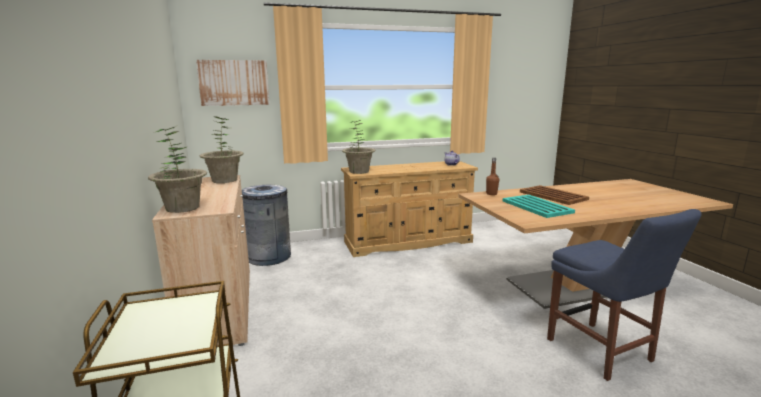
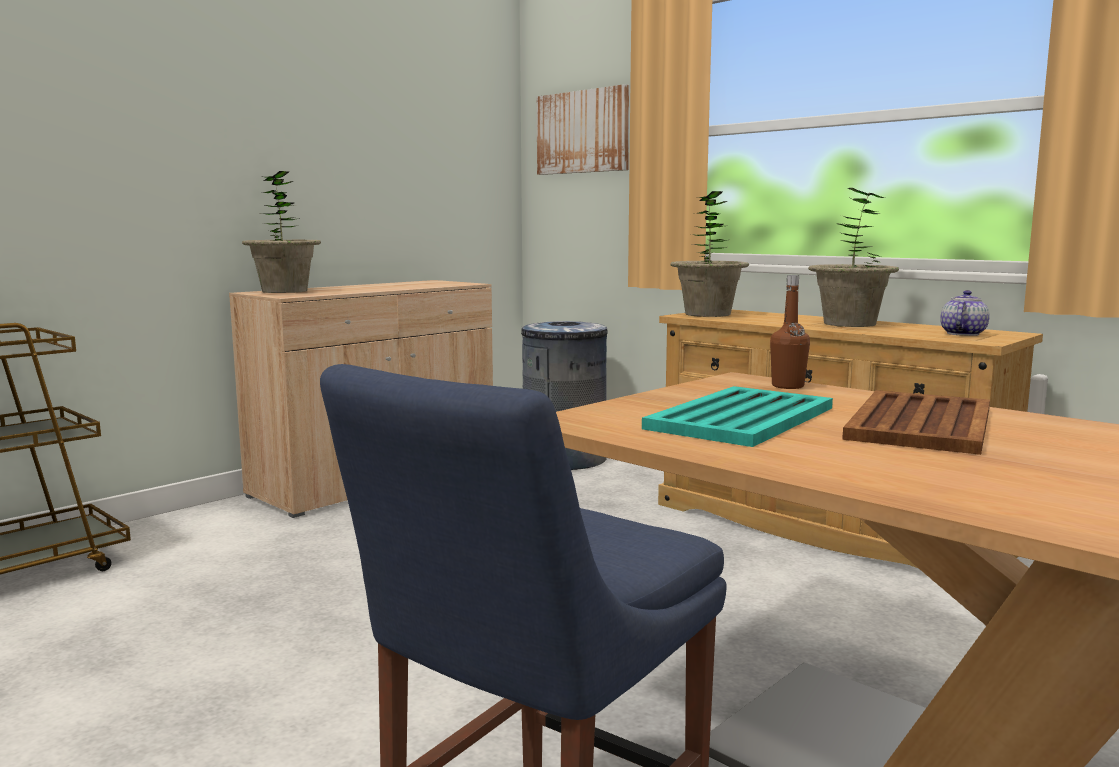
camera: 60 degrees right, 5 degrees down
(224, 180) = (446, 284): potted plant -> potted plant (849, 324)

